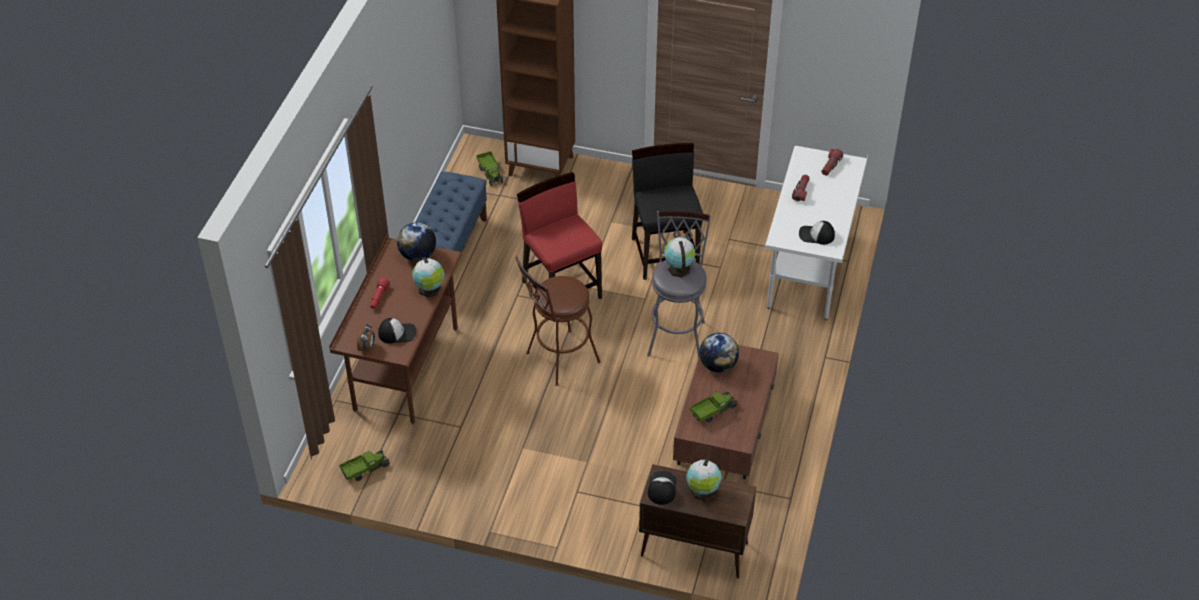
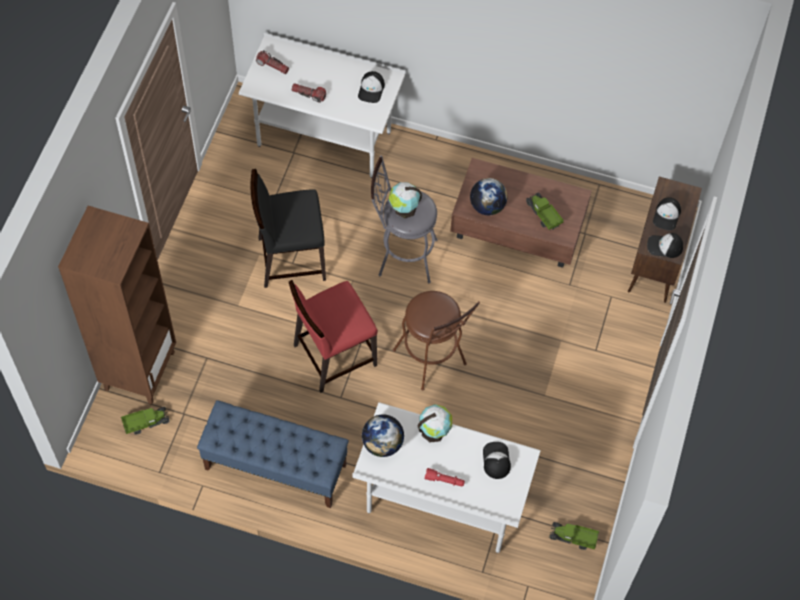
camera: 90 degrees left, 15 degrees up
(365, 469) = (573, 538): toy truck -> toy truck turned 45 degrees counterclockwise
(367, 347) = (516, 488): alarm clock -> none
(406, 369) = (441, 504): brown desk -> white desk
(703, 492) = (667, 216): globe -> cap

